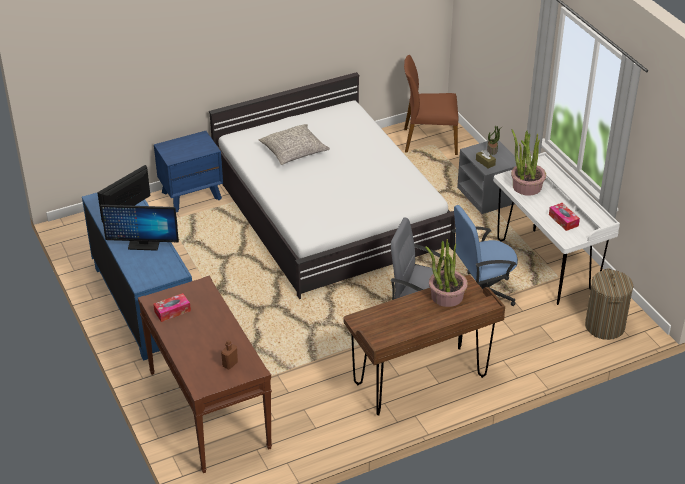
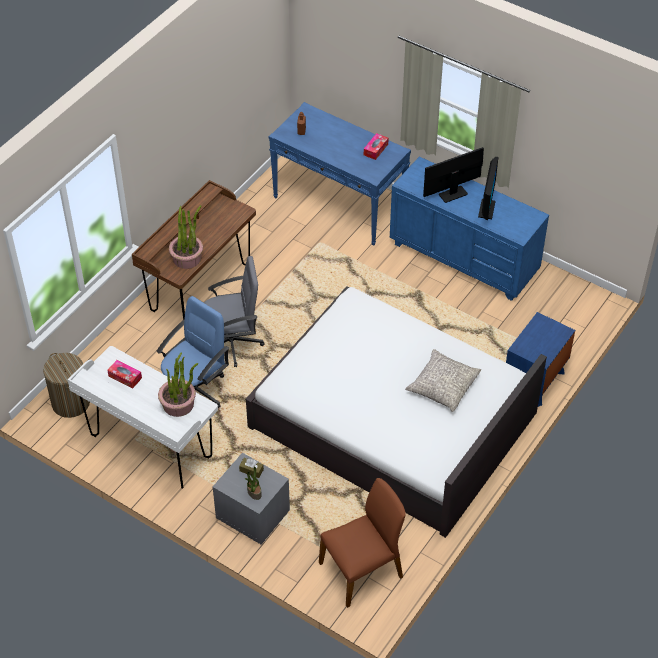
camera: 150 degrees right, 10 degrees up
(208, 409) = (339, 204): brown console table -> blue console table

